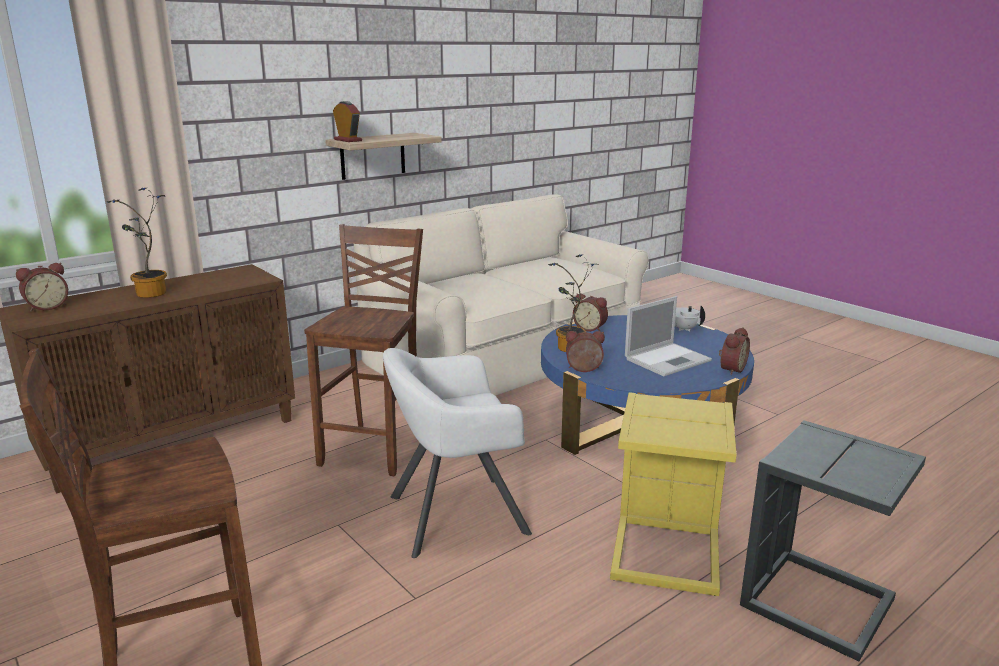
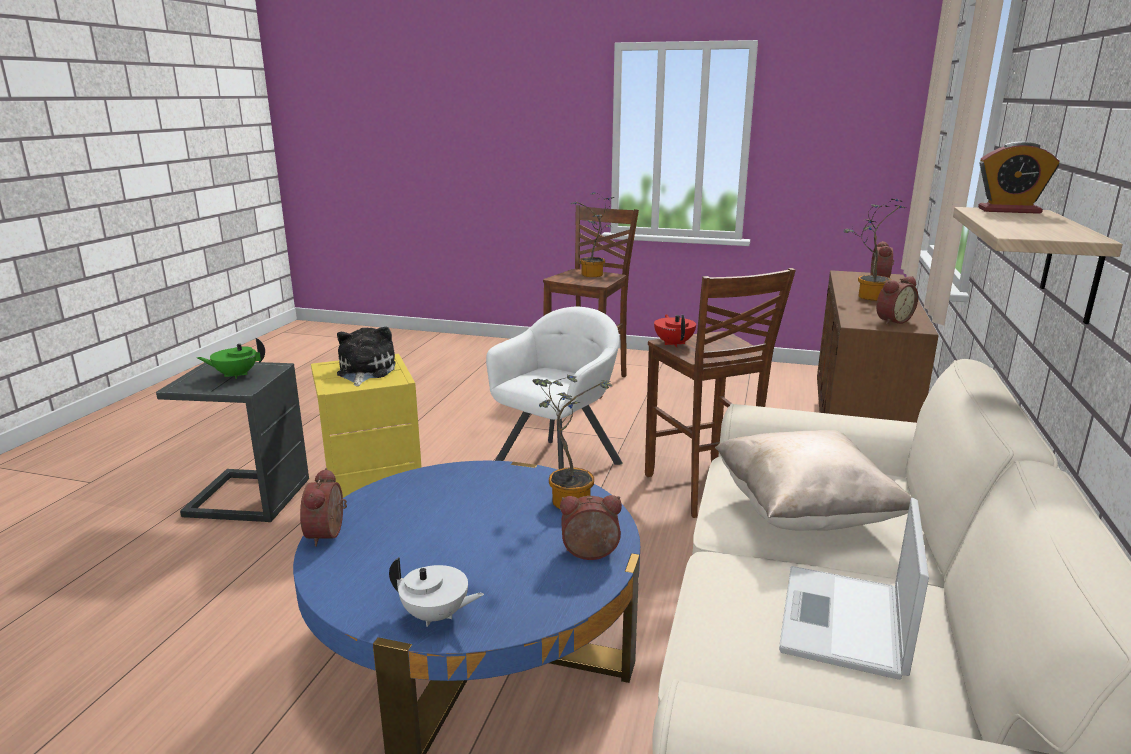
camera: 145 degrees right, 0 degrees up
(140, 480) = (593, 275): none -> potted plant
(381, 328) = (674, 344): none -> red teapot
(492, 287) = (804, 512): none -> beige pillow
(584, 370) = (517, 473): alarm clock -> alarm clock (891, 321)
(668, 359) = (425, 524): laptop -> laptop (844, 623)
(673, 420) = (364, 371): none -> plush toy
(833, 458) = (236, 375): none -> green teapot

